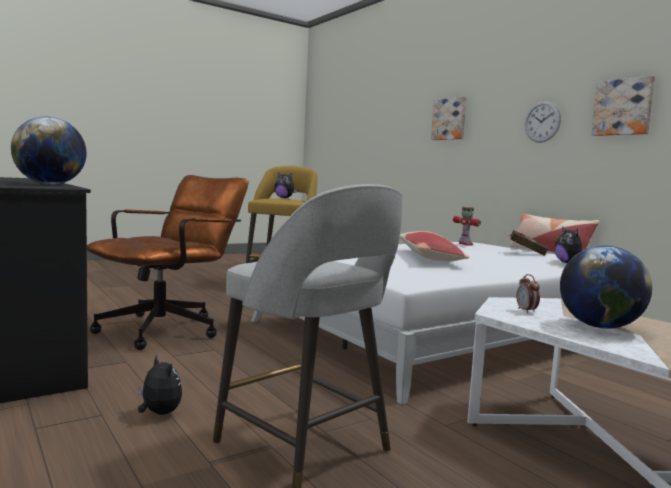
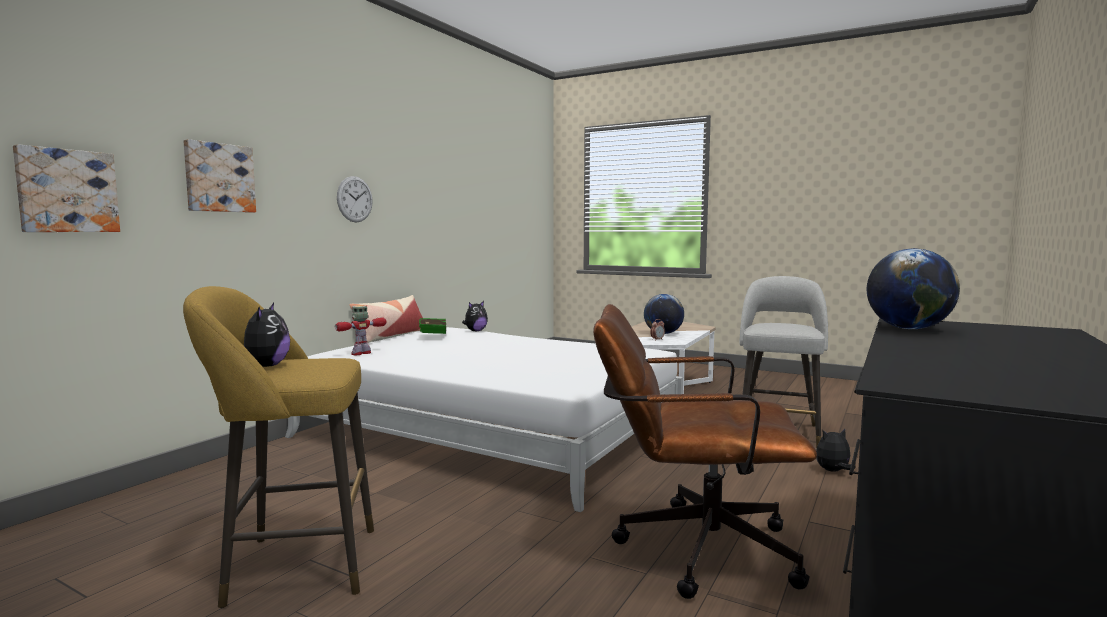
camera: 115 degrees left, 0 degrees up
(159, 413) = (833, 471): plush toy -> plush toy turned 60 degrees clockwise
(429, 257) = (522, 353): pillow -> none
(525, 252) = (432, 336): red book -> green book
(623, 107) = (416, 194): picture -> picture (67, 191)

